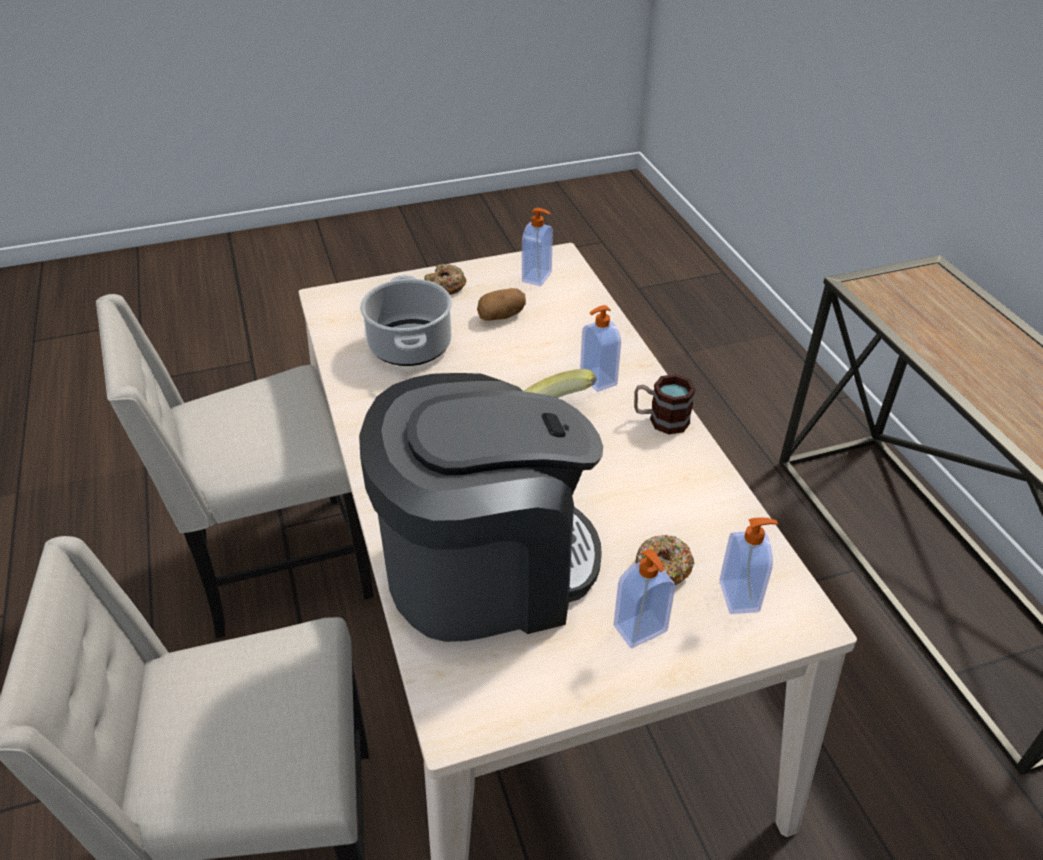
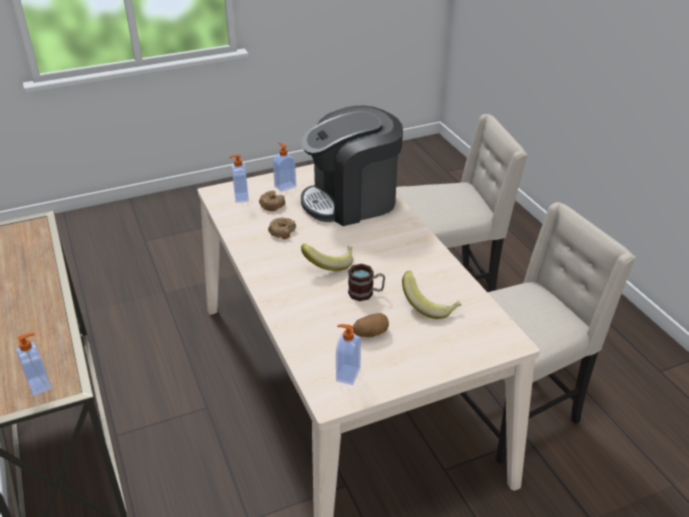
camera: 175 degrees right, 5 degrees down
(409, 345) = (430, 306): cooking pot -> banana
(445, 286) = (422, 360): donut -> donut (282, 232)
(597, 380) = (299, 288): soap dispenser -> soap dispenser (40, 384)
(660, 420) = (262, 266): mug -> mug (366, 293)

